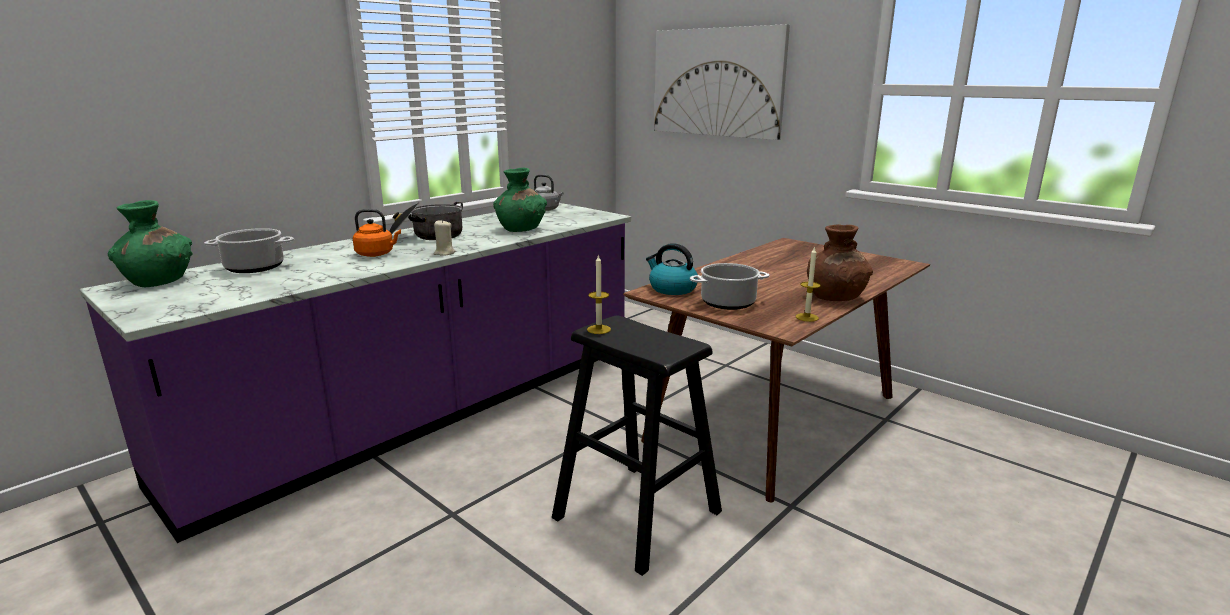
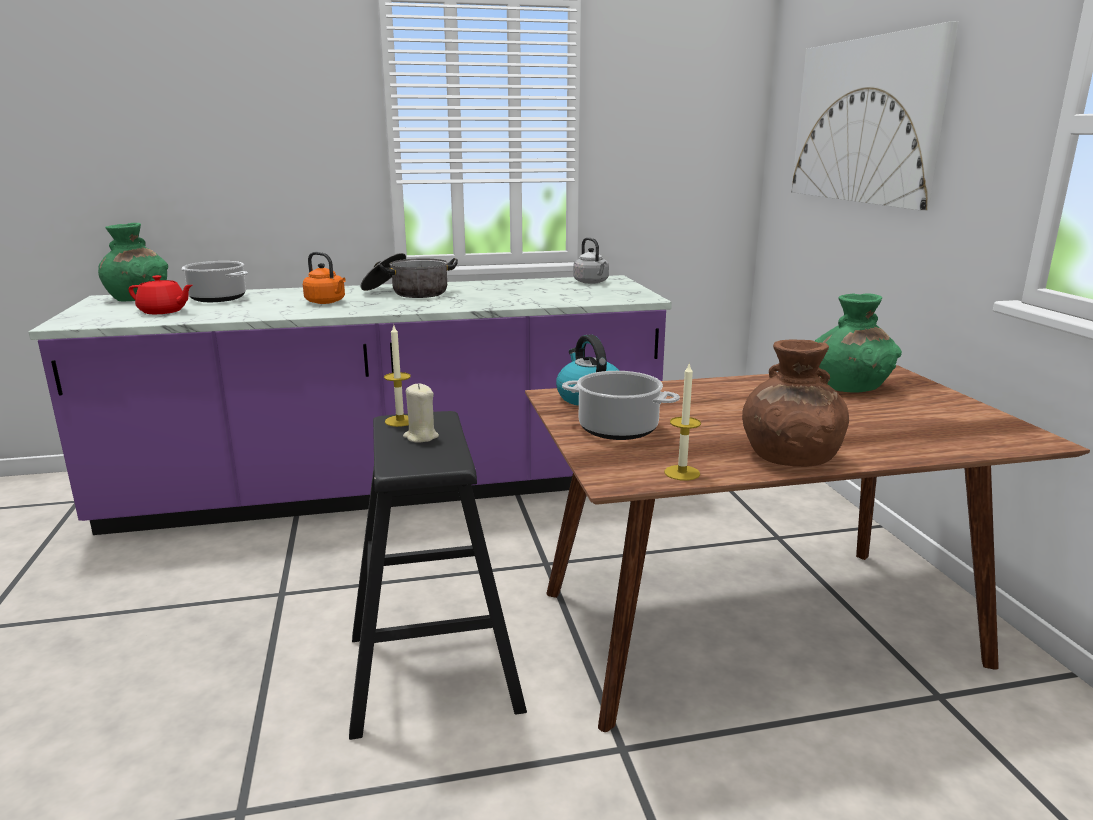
camera: 35 degrees right, 0 degrees up
(232, 288) = (163, 311): none -> red teapot
(444, 253) = (380, 310): beige candle -> beige candle (421, 437)
(520, 229) = (511, 298): green vase -> green vase (849, 387)

